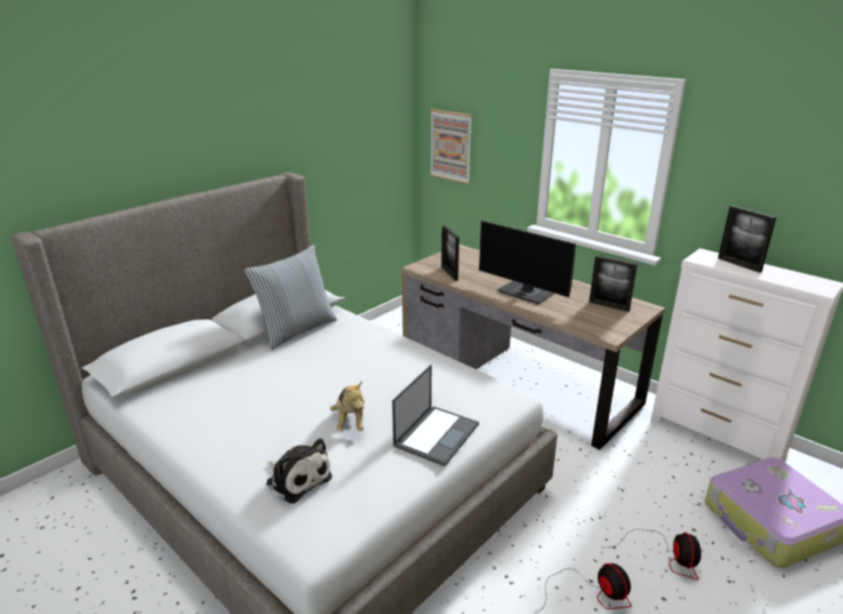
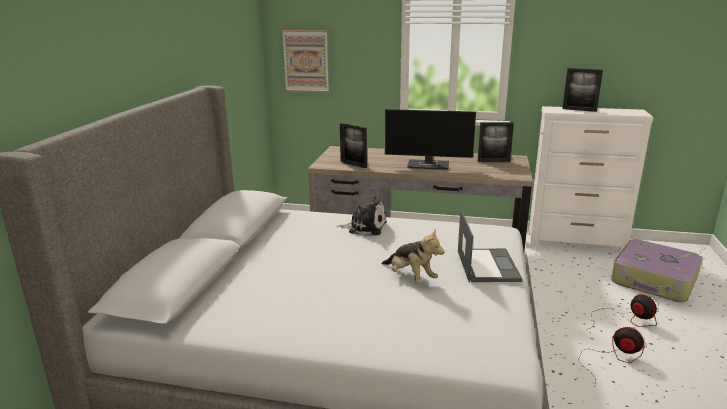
camera: 30 degrees left, 5 degrees down
(296, 330) = (267, 232): pillow -> none
(297, 479) = (431, 326): plush toy -> plush toy (365, 227)

